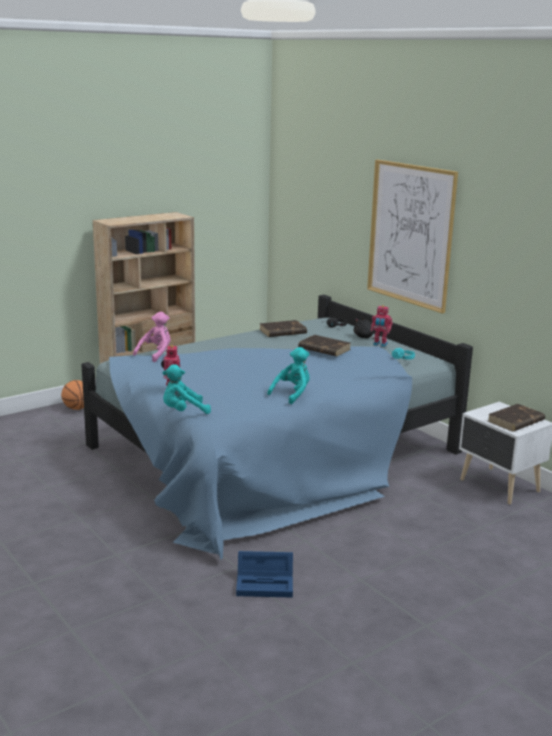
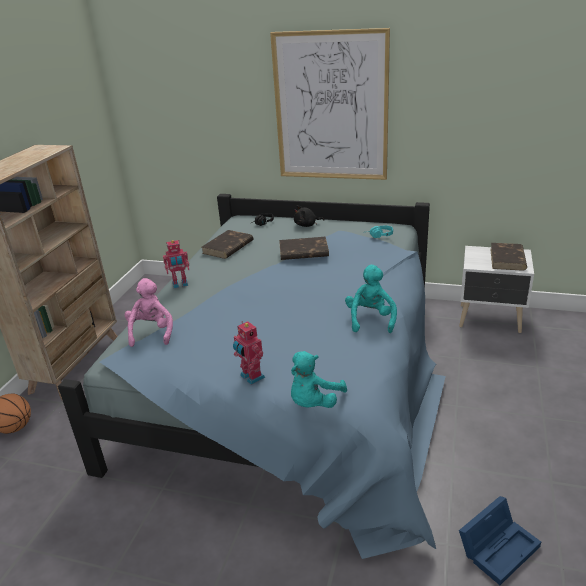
camera: 35 degrees left, 10 degrees up
(380, 344) = (337, 228): toy robot -> toy robot (180, 284)

